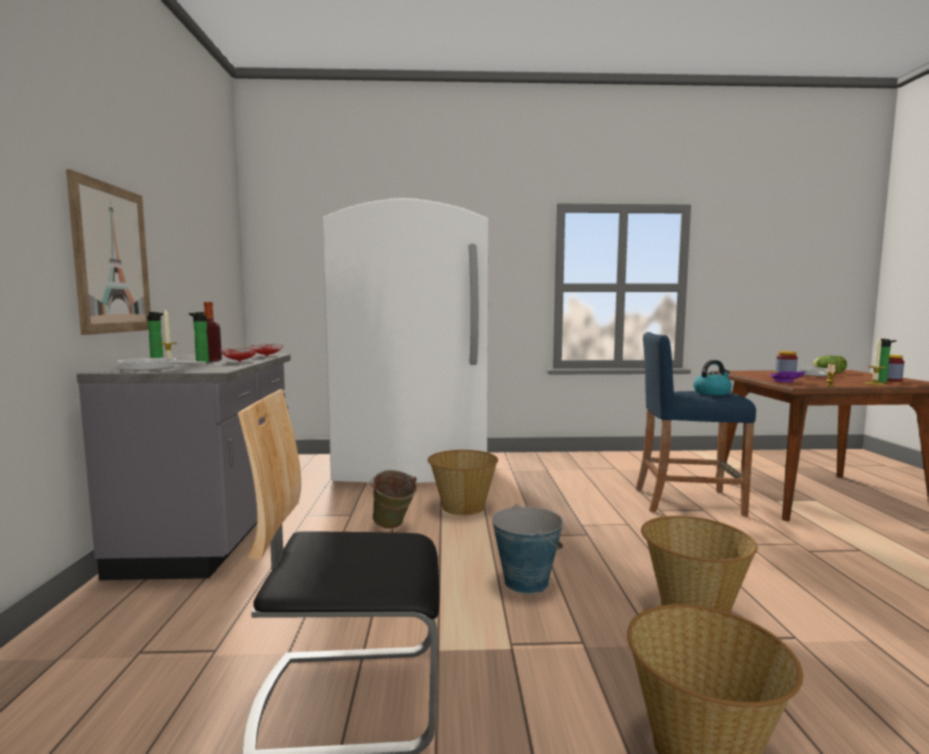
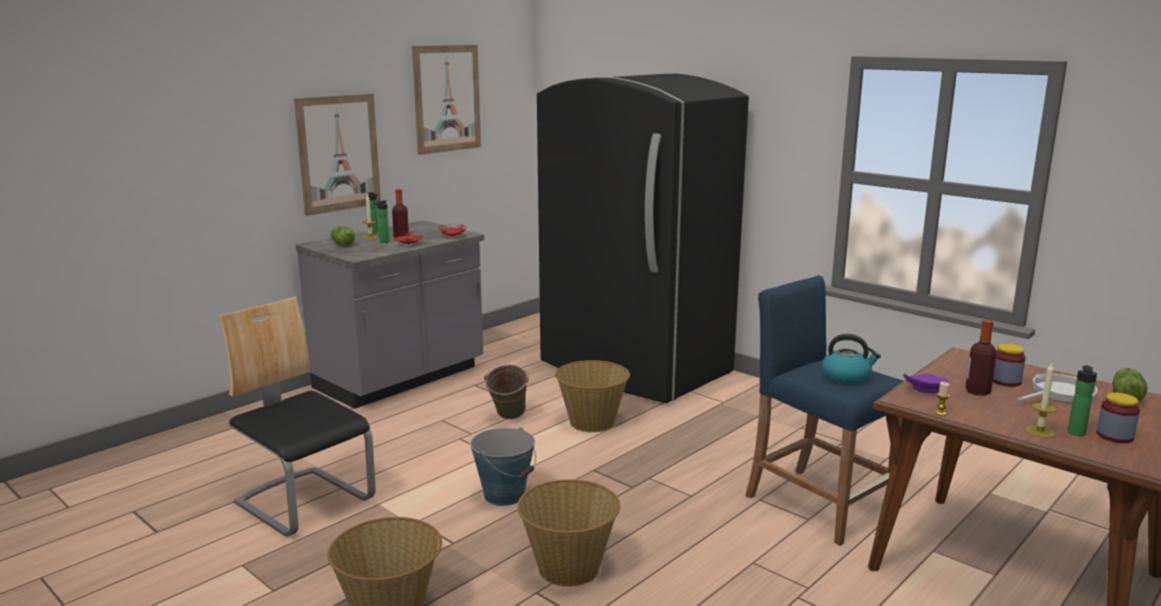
camera: 45 degrees right, 10 degrees up
(152, 368) = (342, 244): frying pan -> lettuce
(192, 226) = (447, 98): none -> picture
(413, 468) = (634, 369): white fridge -> black fridge
(798, 379) = (977, 392): none -> bottle

